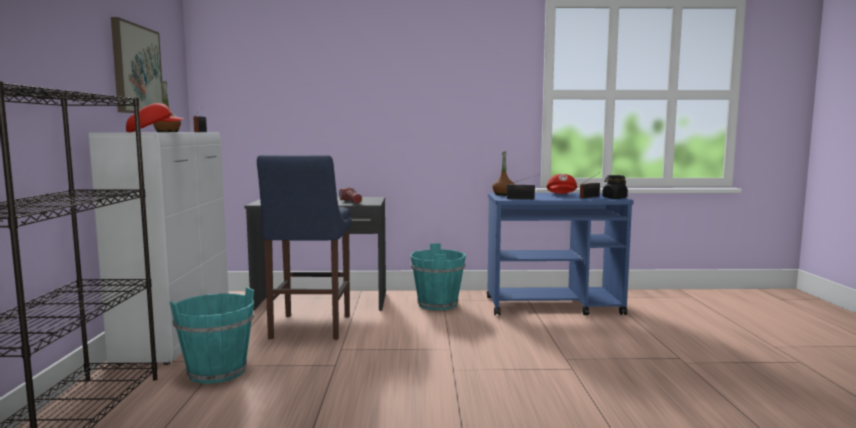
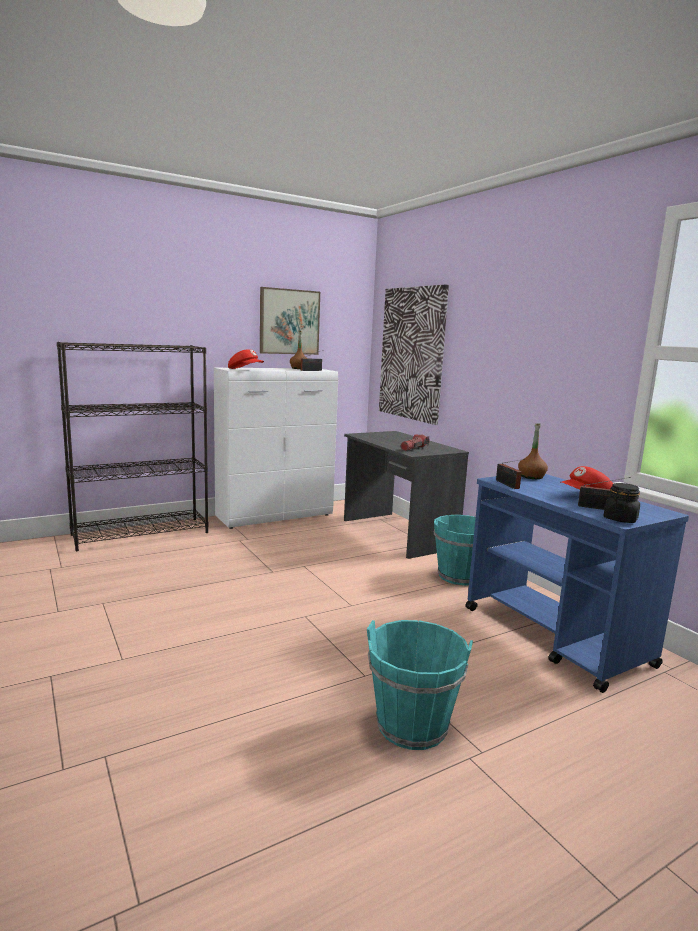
camera: 60 degrees right, 5 degrees up
(217, 372) = (230, 543): turquoise bucket -> turquoise bucket (412, 725)
(276, 109) = (412, 353): none -> picture
(309, 328) = (332, 546): blue stool -> none

